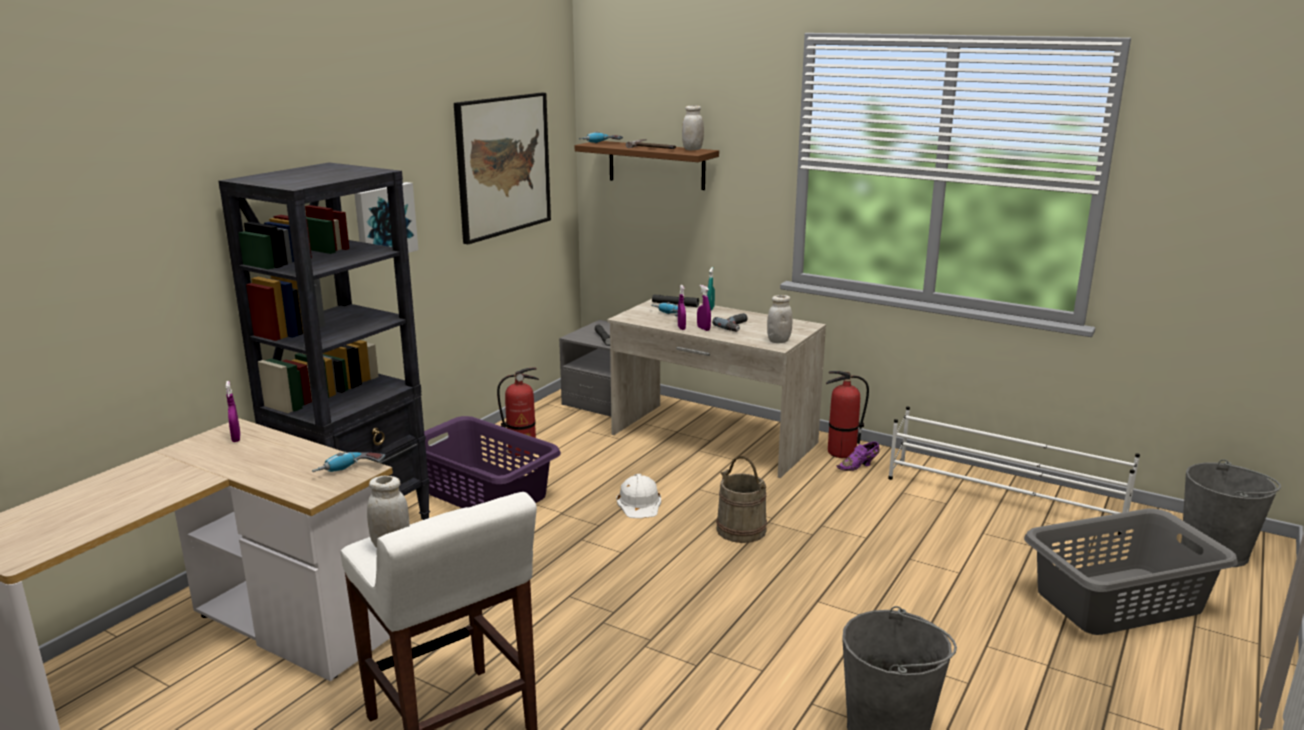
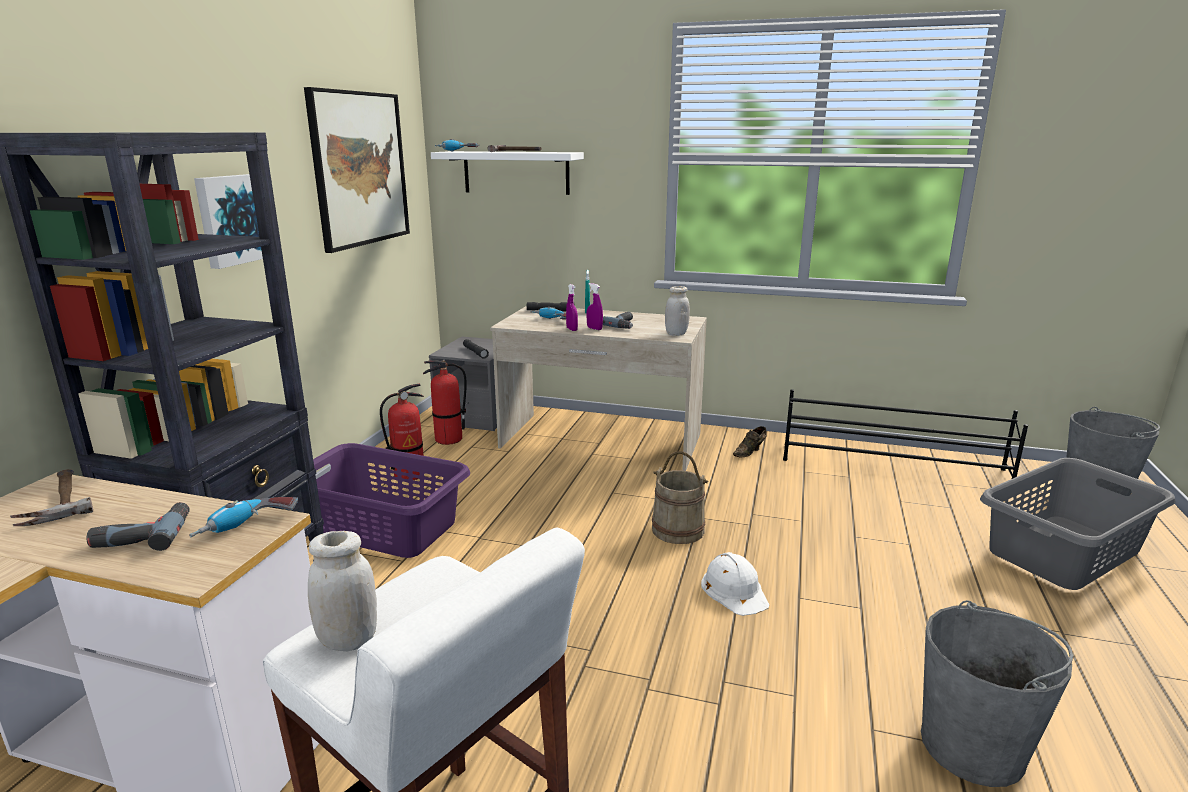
camera: 15 degrees left, 0 degrees up
(236, 438) = (54, 501): purple spray bottle -> hammer
(286, 467) = (143, 535): none -> power drill
(639, 503) = (559, 515): white hard hat -> white hard hat (734, 590)
(656, 165) = (516, 172): brown shelf -> white shelf
(692, 149) = (557, 152): white jar -> none
(841, 453) = (726, 441): fire extinguisher -> fire extinguisher (448, 440)
(859, 466) = (750, 452): purple shoe -> brown shoe
(1004, 497) = (893, 465): white shoe rack -> black shoe rack

